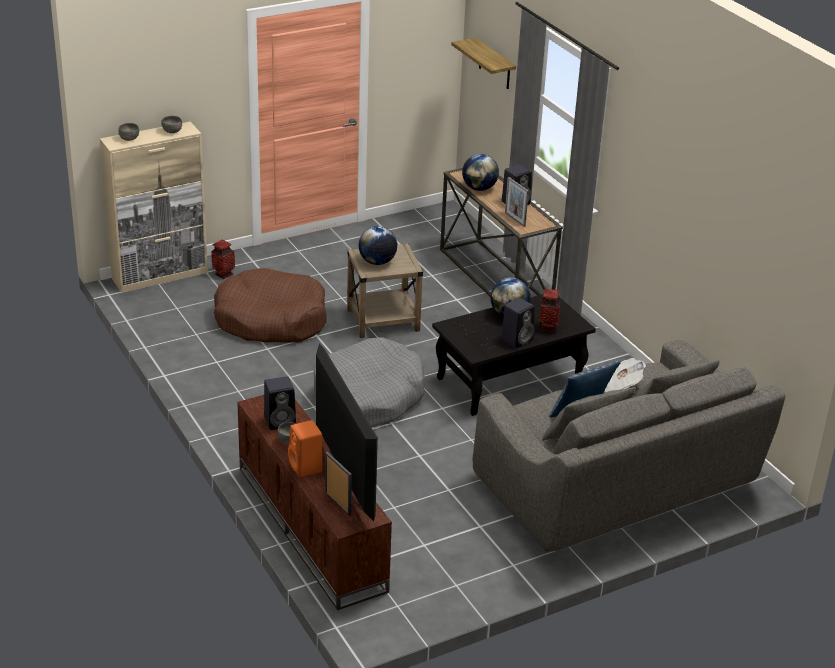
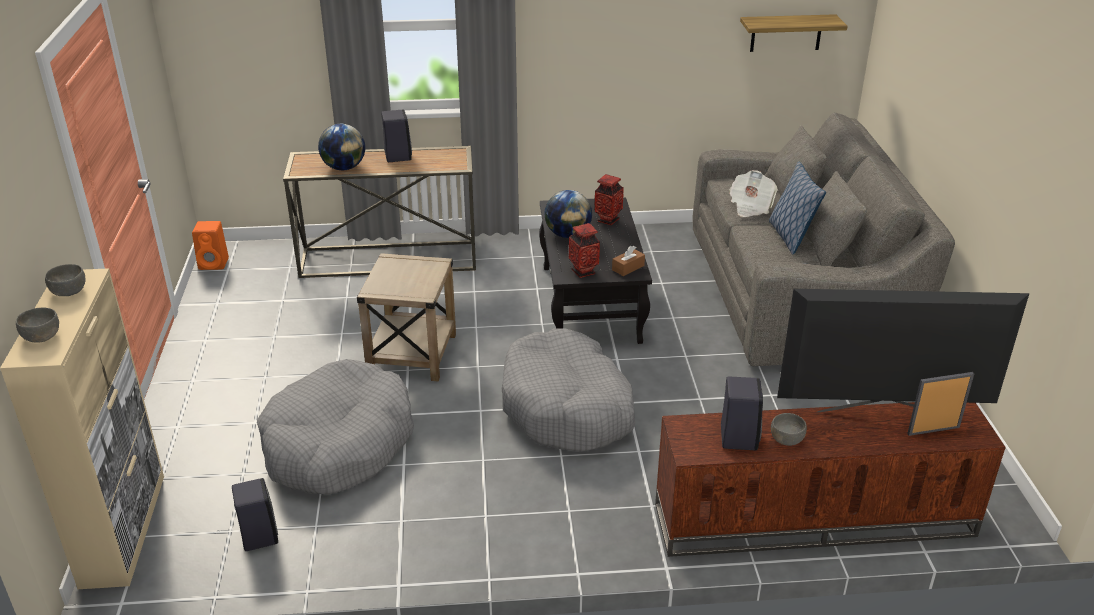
camera: 65 degrees left, 0 degrees up
(223, 274) = (185, 462): vase -> vase (583, 272)
(271, 320) = (338, 444): brown dog bed -> grey dog bed
(306, 467) = (850, 438): orange speaker -> orange speaker (215, 263)
(377, 262) = (406, 283): globe -> none
(481, 350) = (628, 268): none -> brown tissue box
(494, 64) = (246, 30): shelf -> shelf (786, 33)
(515, 219) = (432, 165): picture frame -> none
(517, 339) = (619, 242): black speaker -> black speaker (258, 535)

